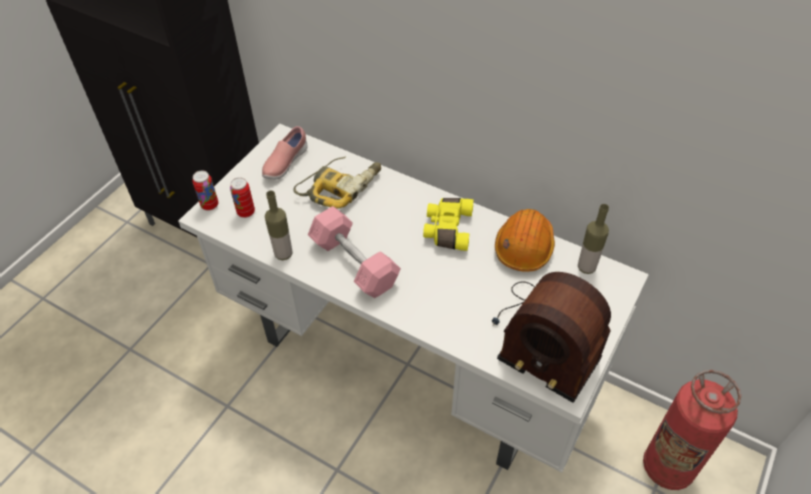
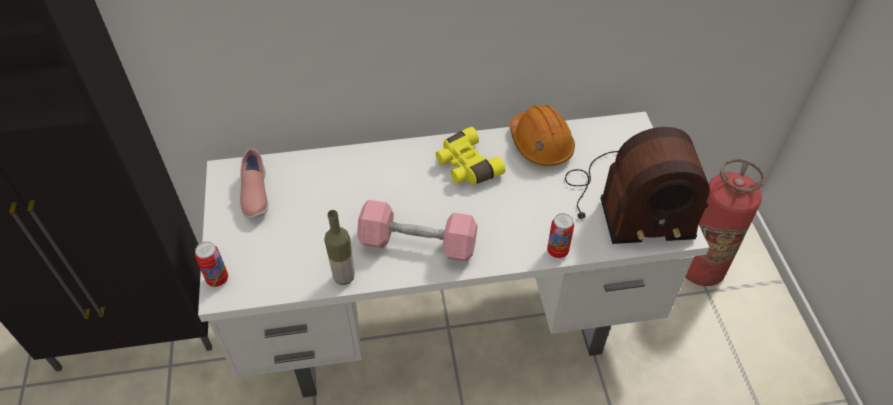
camera: 40 degrees left, 0 degrees up
(246, 212) = (264, 262): can -> can (557, 251)
(340, 186) = (332, 184): power drill -> none
(586, 267) = (600, 132): bottle -> none

